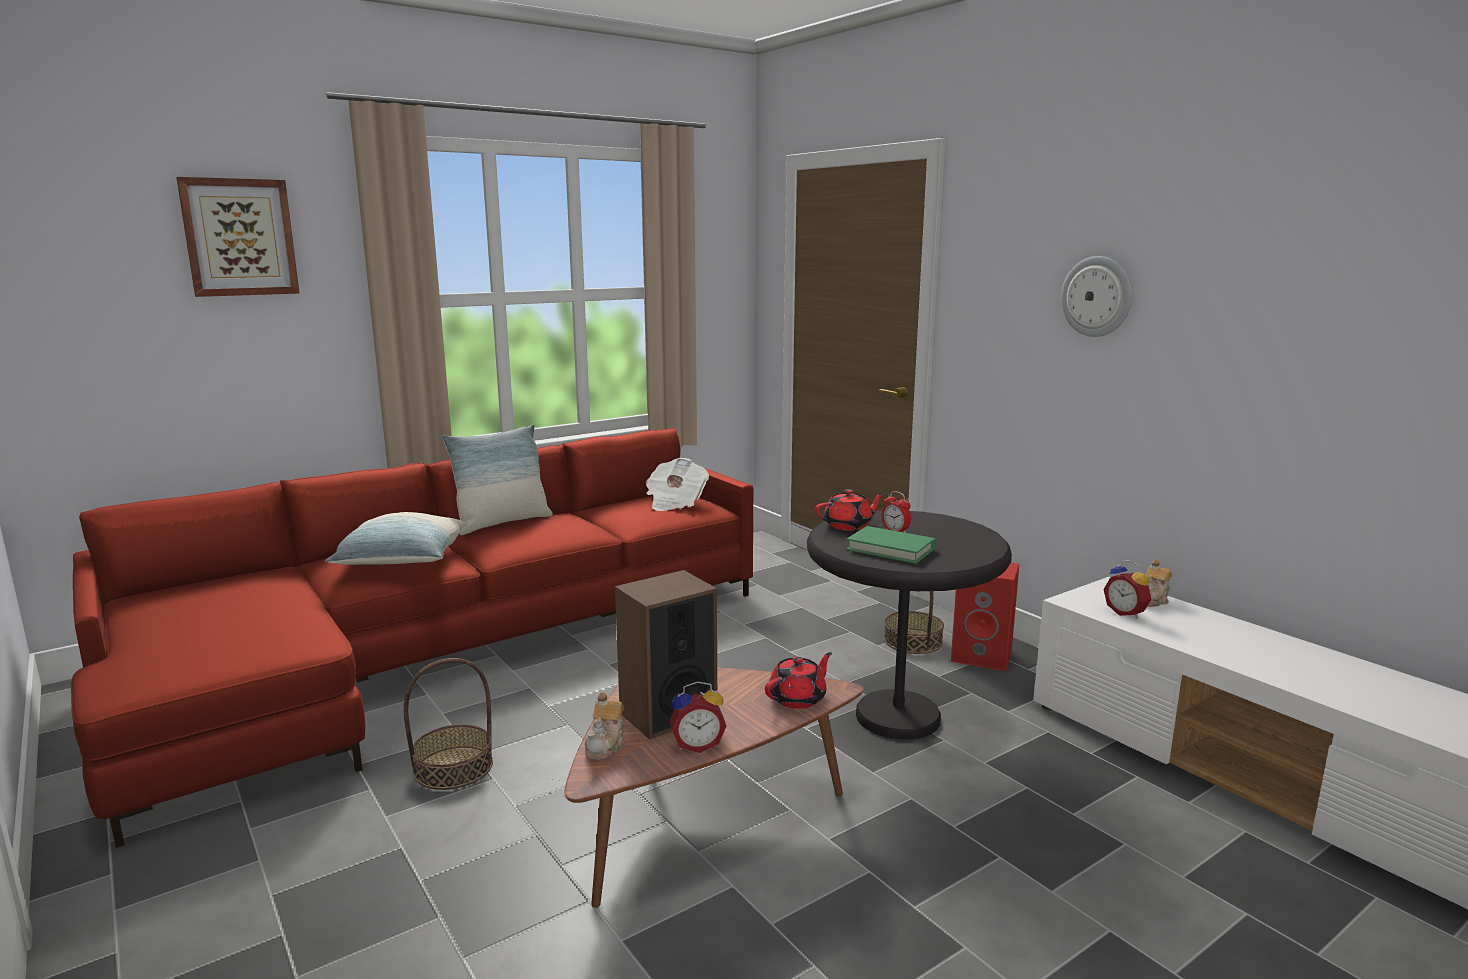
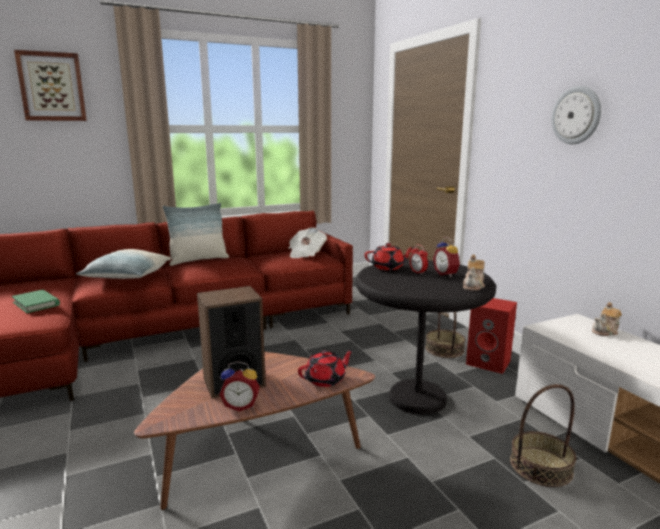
camera: 10 degrees right, 0 degrees up
(453, 768) = (125, 404): basket -> basket (541, 466)
(606, 746) = (181, 400): teapot -> teapot (473, 286)
(890, 549) = (408, 283): green book -> green book (36, 304)
(1126, 613) = (583, 339): alarm clock -> alarm clock (447, 274)

